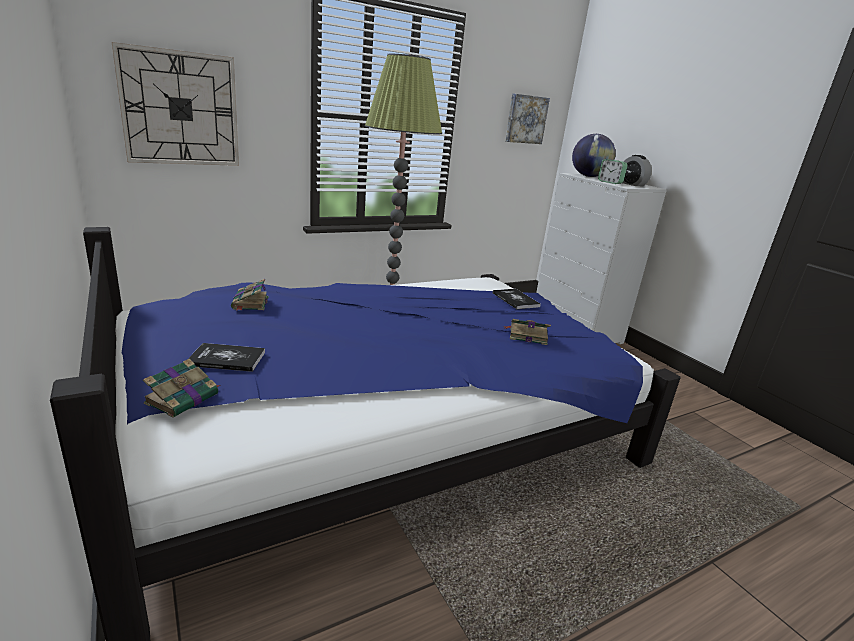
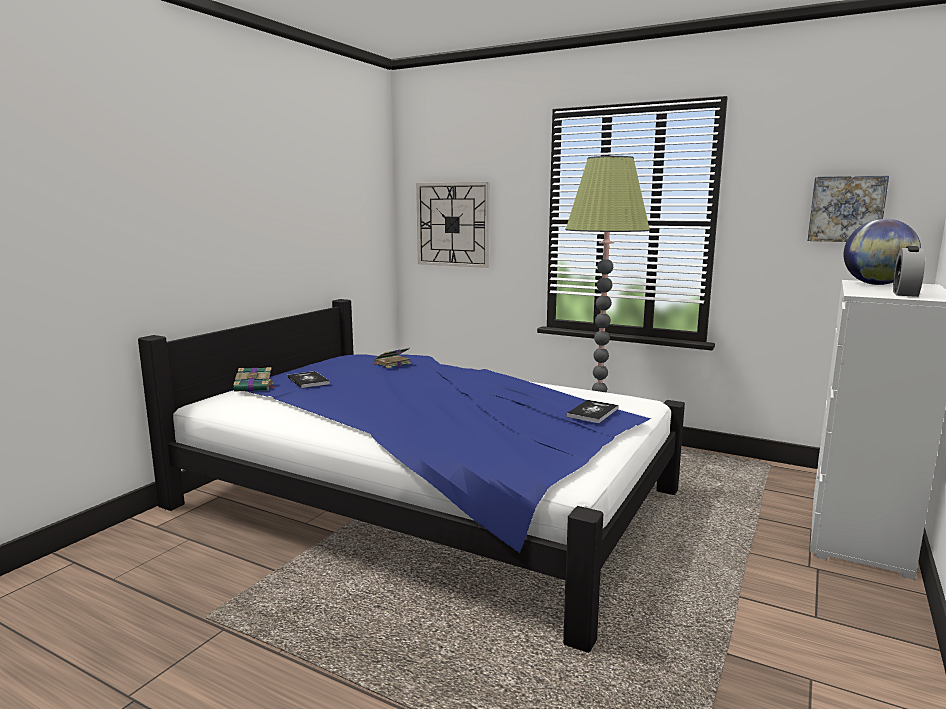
camera: 60 degrees right, 10 degrees down
(527, 335) = (505, 430): book -> none
(610, 182) = (864, 290): alarm clock -> none

